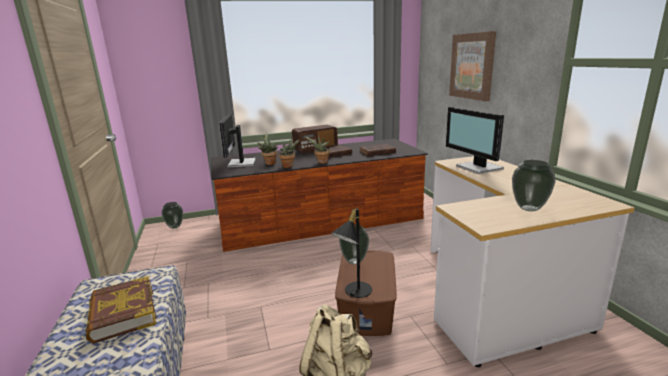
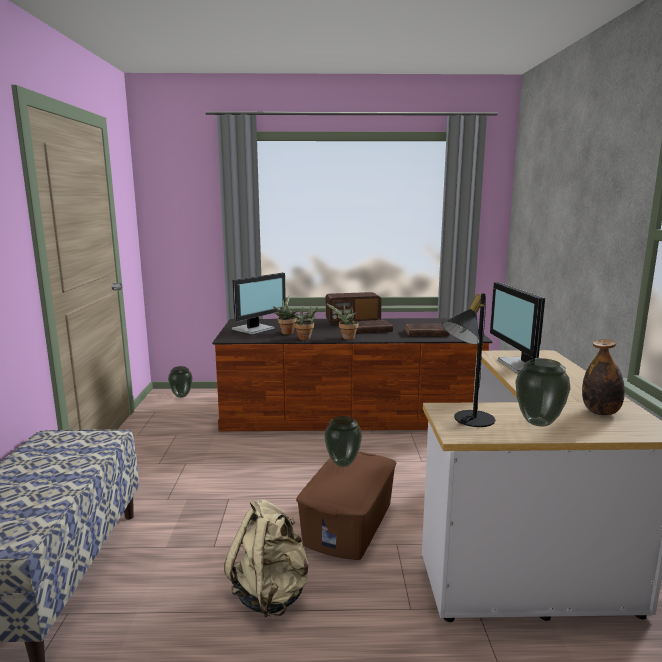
camera: 15 degrees right, 5 degrees down
(122, 314) = (55, 468): book -> none
(240, 163) = (254, 329): monitor -> monitor turned 150 degrees counterclockwise
(353, 291) = (320, 496): black table lamp -> black table lamp (467, 419)
(472, 66) = (559, 230): picture -> none
(559, 195) = (600, 412): none -> bottle

